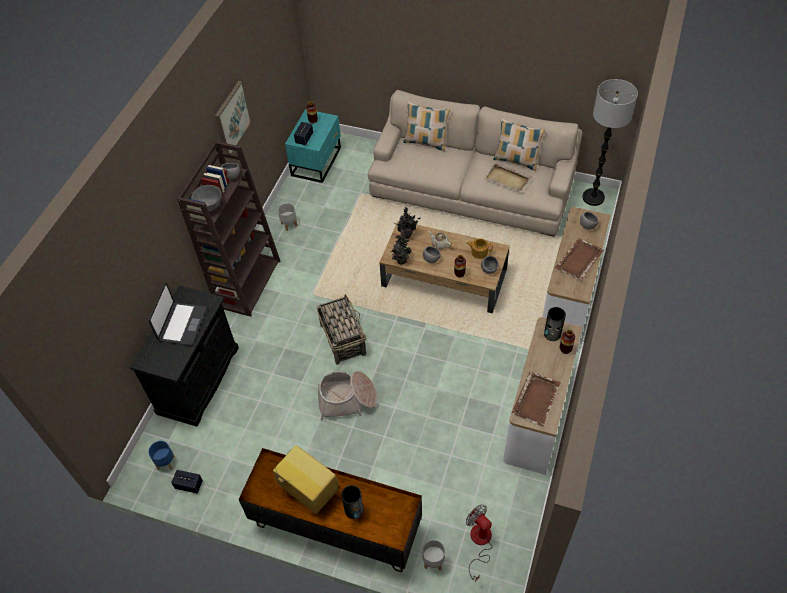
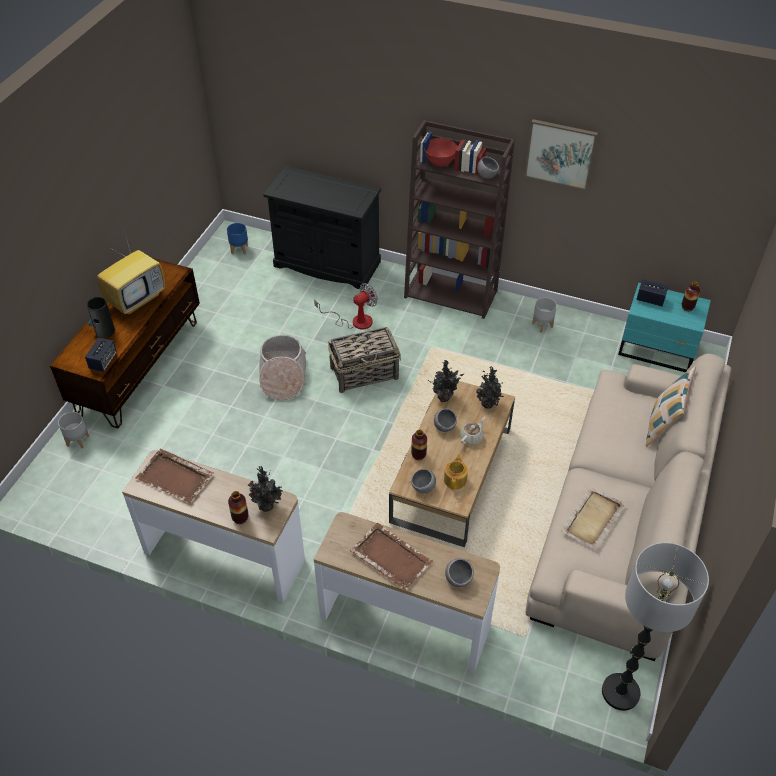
camera: 90 degrees right, 5 degrees down
(181, 324) = (329, 192): laptop -> none
(189, 485) = (212, 265): speaker -> speaker (103, 361)
(209, 206) = (440, 163): grey bowl -> red bowl
(479, 543) = (84, 481): fan -> fan (354, 321)
(516, 160) = (635, 536): pillow -> none
(552, 334) = (267, 507): vase -> potted plant

